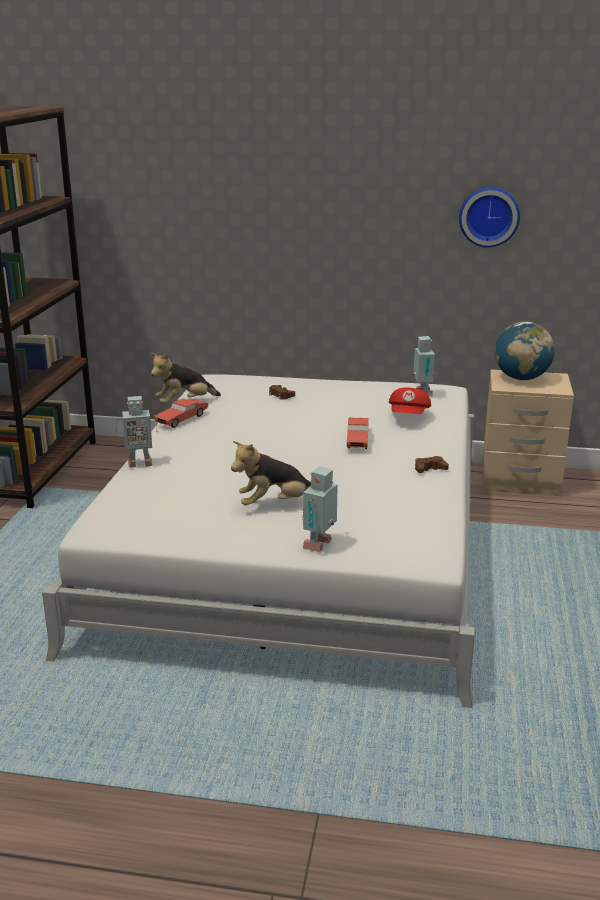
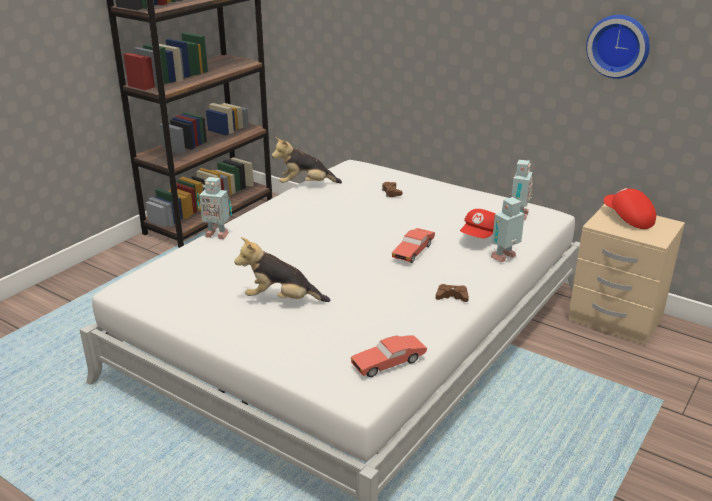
camera: 25 degrees right, 5 degrees up
(182, 419) = (289, 200): red toy car -> red toy car (388, 363)
(320, 544) = (279, 350): toy robot -> toy robot (505, 257)
(521, 378) = (627, 219): globe -> red cap

